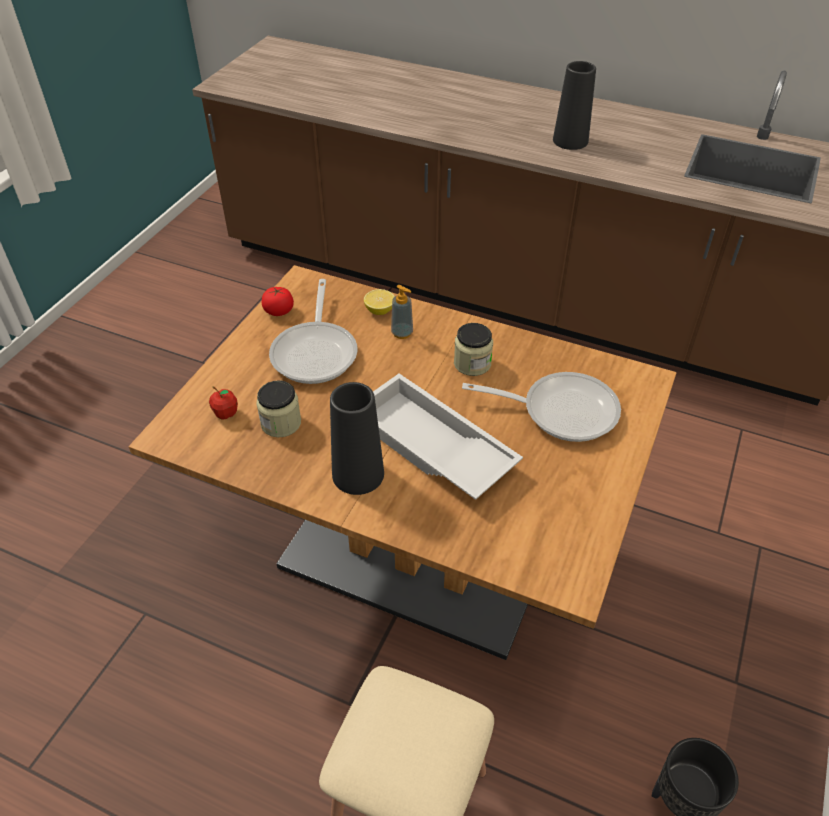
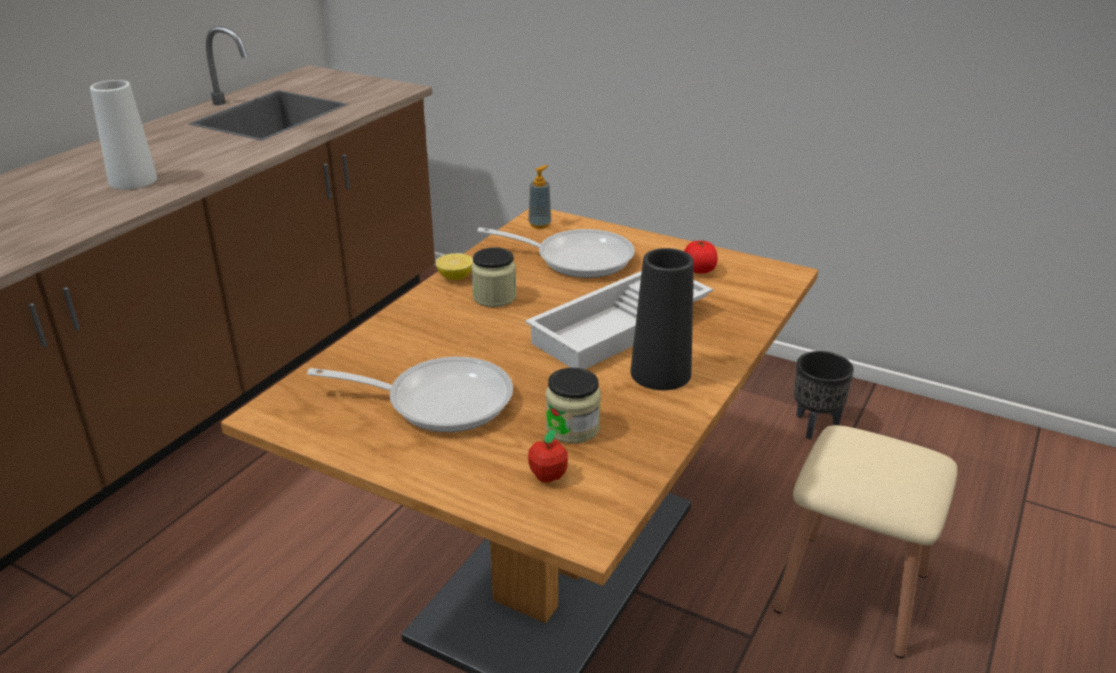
camera: 85 degrees left, 15 degrees down
(279, 311) = (333, 433): tomato -> tomato (699, 270)
(379, 310) = (371, 351): lemon -> lemon (455, 277)
(402, 333) = (424, 337): soap dispenser -> soap dispenser (540, 224)
(561, 410) = (576, 258): frying pan -> frying pan turned 90 degrees clockwise
(570, 141) = (133, 180): black vase -> white vase

